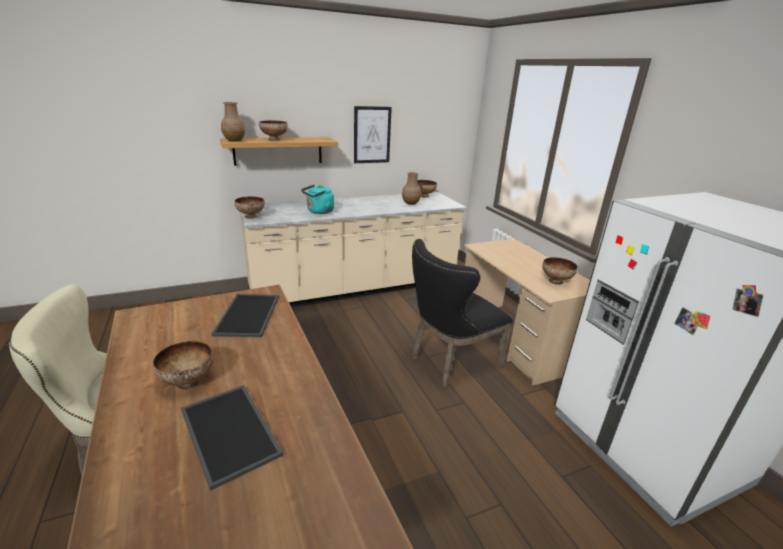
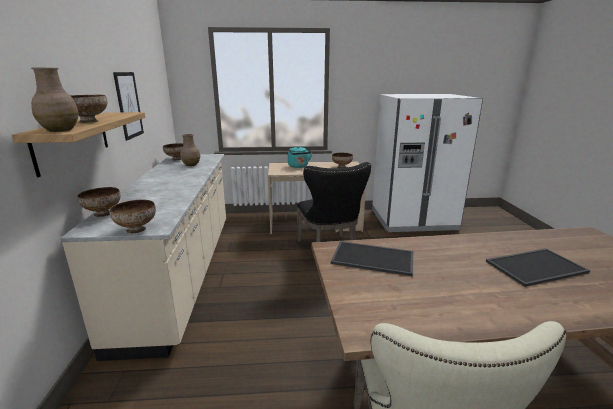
camera: 70 degrees left, 5 degrees down
(187, 382) = (488, 285): bowl -> bowl (103, 214)
(319, 211) = (167, 196): turquoise kettle -> turquoise kettle (299, 166)

